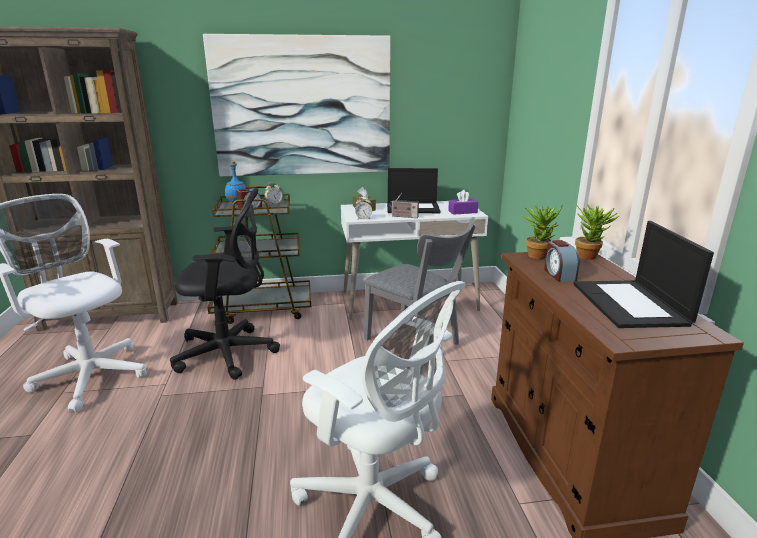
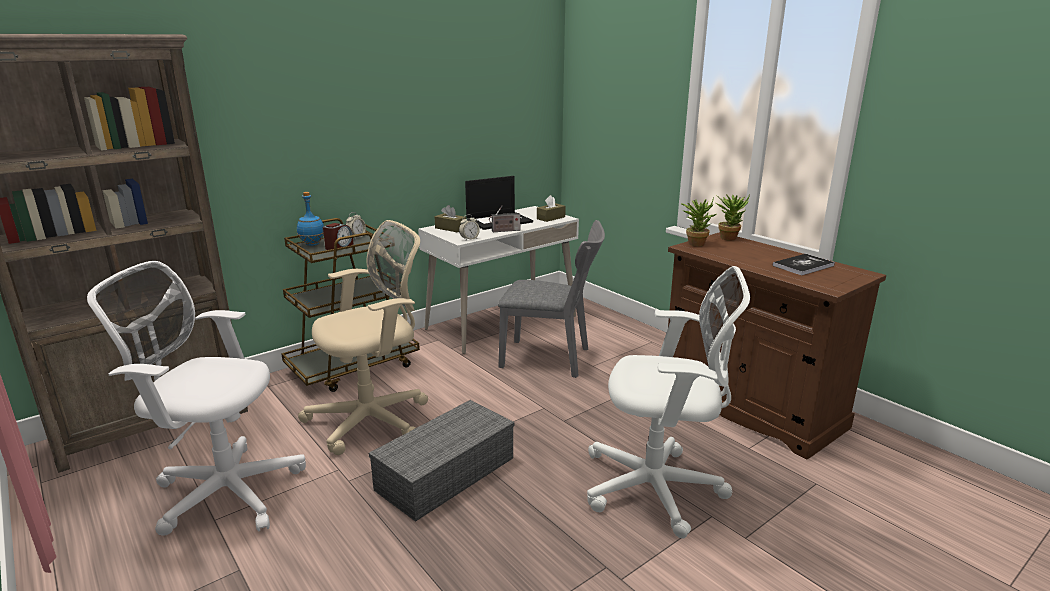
camera: 30 degrees left, 0 degrees up
(227, 414) = (446, 472): none -> grey storage box
(230, 353) = (374, 419): black office chair -> beige office chair
(302, 107) = (371, 120): picture -> none
(462, 212) = (551, 218): purple tissue box -> brown tissue box
(559, 274) = (732, 255): alarm clock -> none
(630, 304) = (803, 265): laptop -> book

